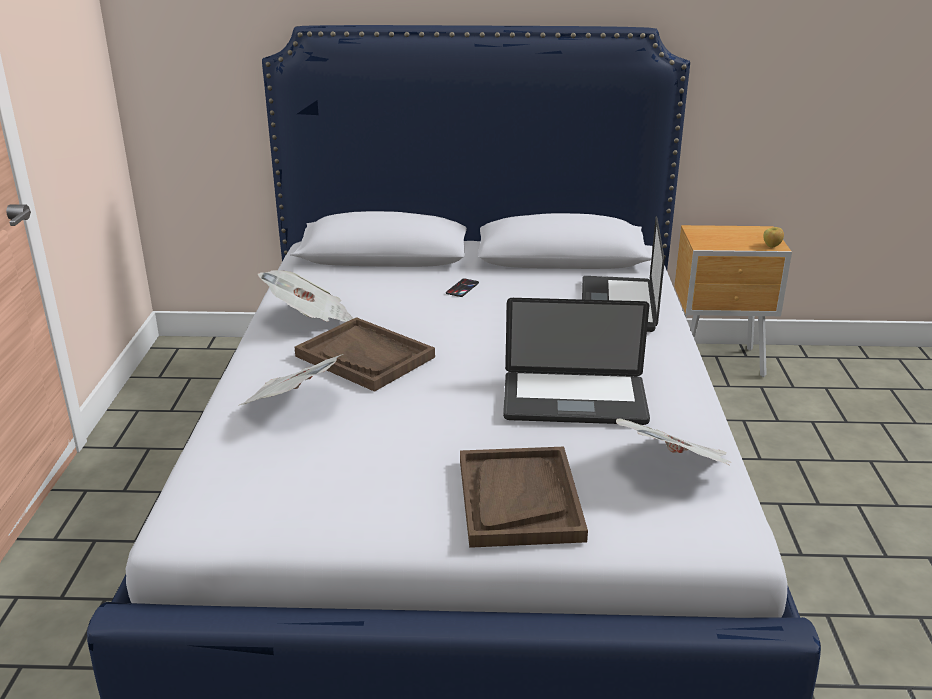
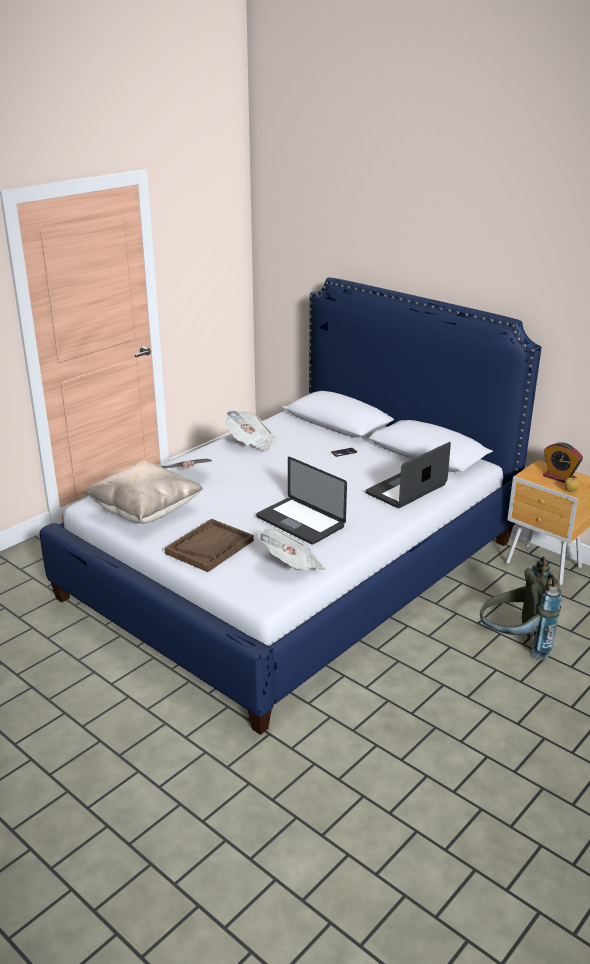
camera: 40 degrees right, 0 degrees up
(315, 491) = (146, 511): none -> beige pillow
(365, 357) = (244, 468): brown tray -> none
(736, 236) = (559, 477): none -> alarm clock
(827, 465) = (514, 644): none -> grey backpack

